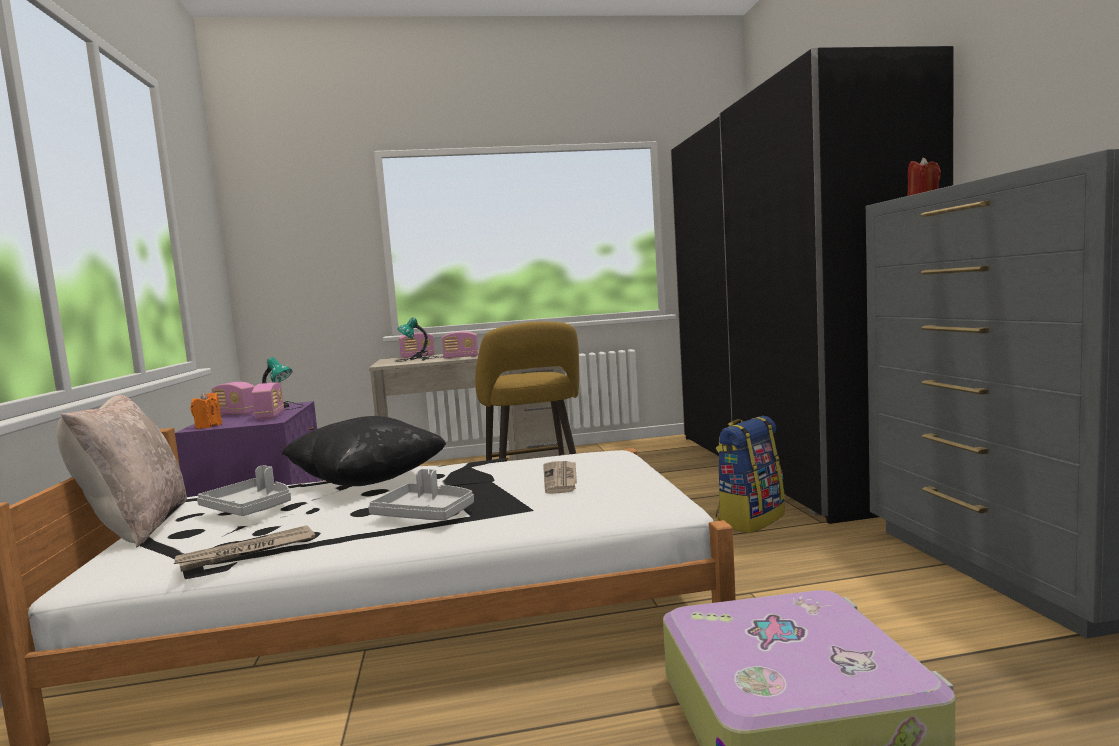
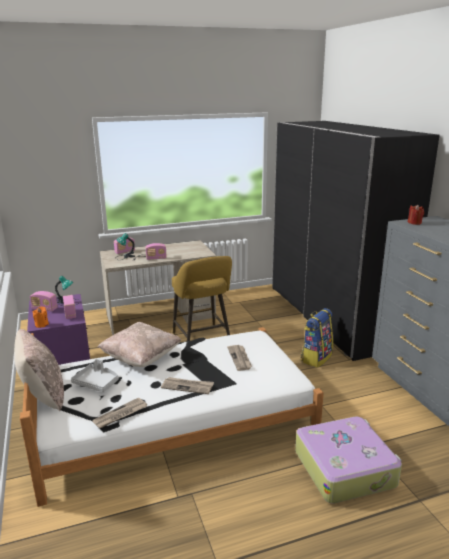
camera: 10 degrees left, 15 degrees up
(368, 481) = (141, 358): black pillow -> beige pillow
(426, 514) = (188, 386): grey tray -> newspaper

